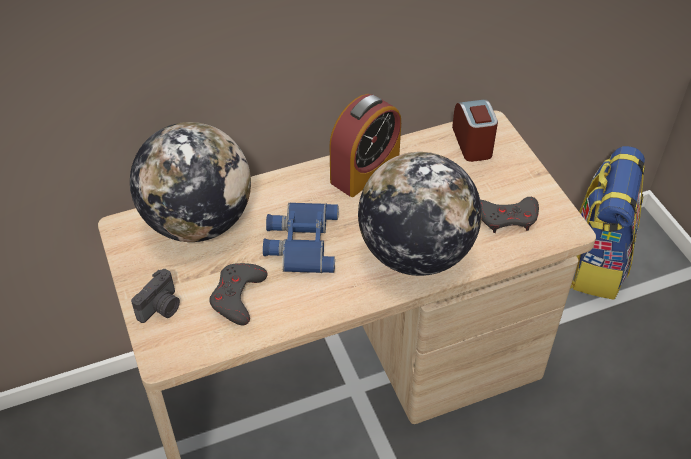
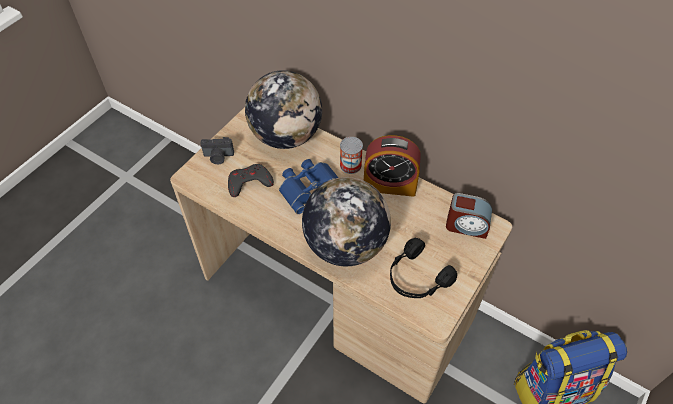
camera: 55 degrees right, 5 degrees up
(304, 188) = (350, 165): none -> can
(473, 143) = (466, 226): alarm clock -> alarm clock turned 60 degrees clockwise
(507, 217) = (416, 278): grey game controller -> black headphones

